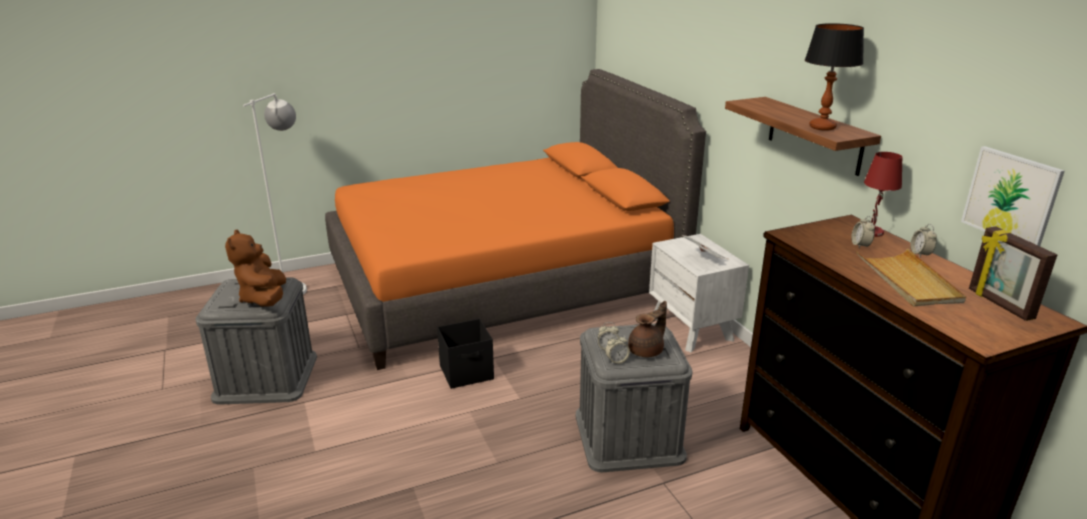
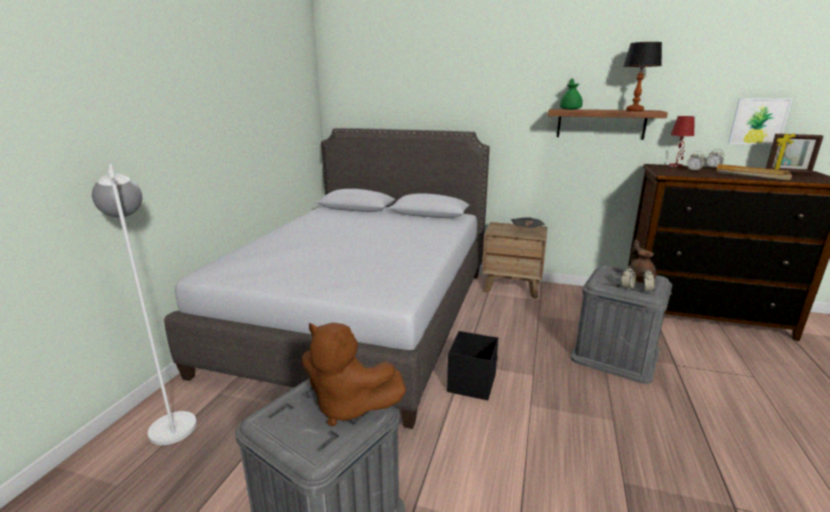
camera: 50 degrees left, 5 degrees down
(502, 282) = (361, 316): orange bed -> grey bed
(692, 329) = (512, 287): white nightstand -> brown nightstand
(768, 105) = (570, 109): none -> green teapot

